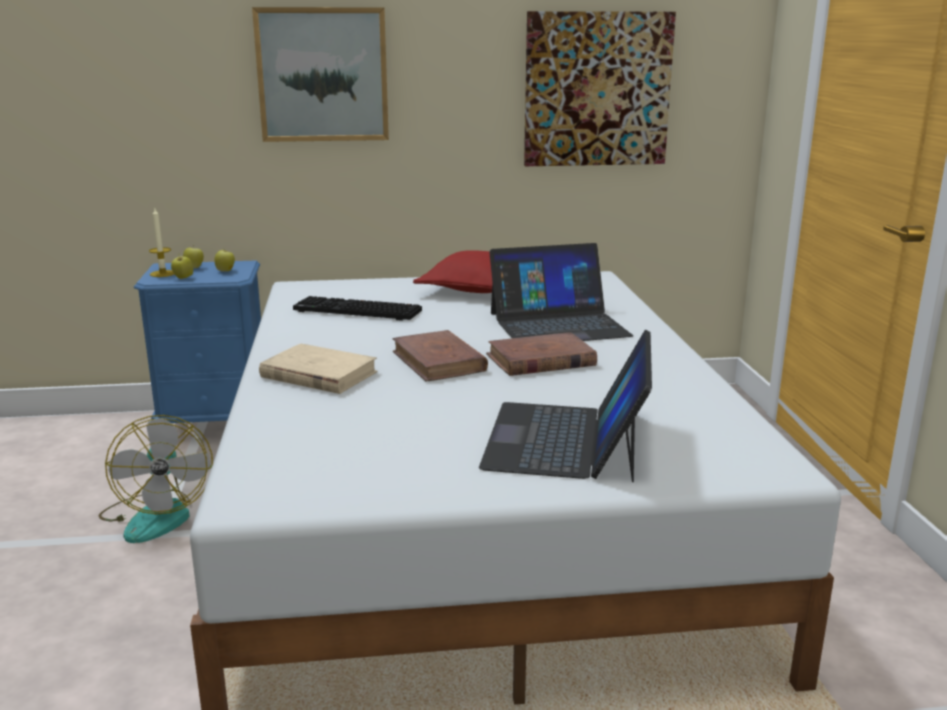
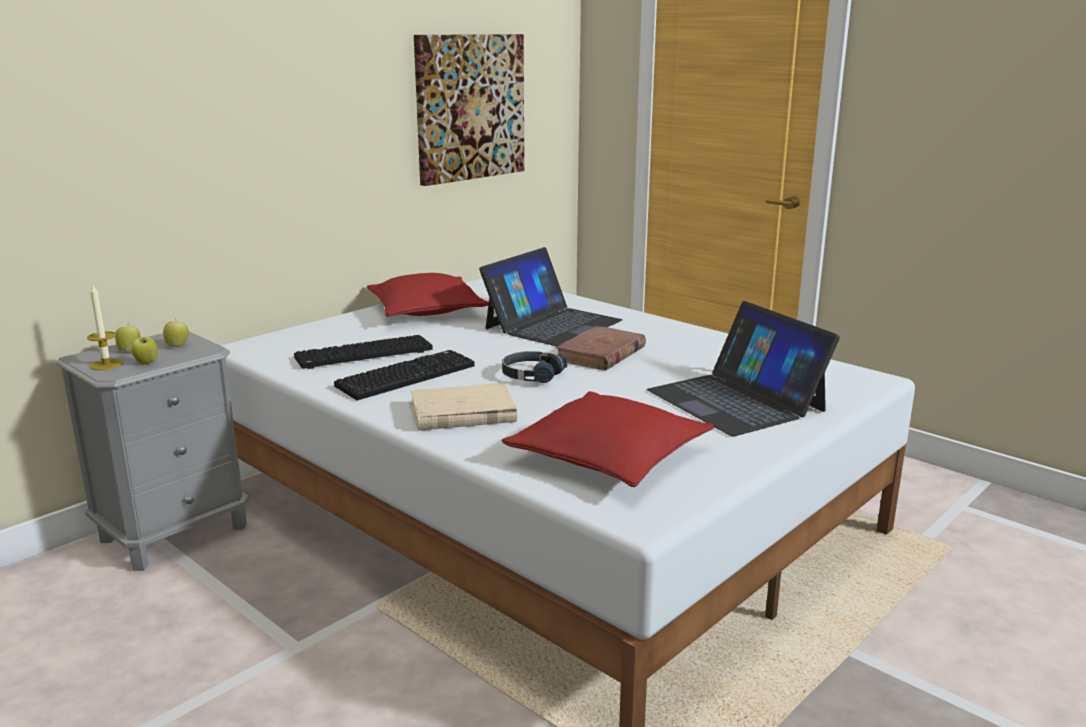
camera: 40 degrees left, 0 degrees up
(157, 515) = (263, 633): fan -> none
(216, 425) = (175, 532): blue nightstand -> grey nightstand
(322, 75) = (235, 107): picture -> none
(340, 446) = (609, 456): none -> red pillow
(348, 334) = (406, 375): none -> keyboard
(438, 361) = (531, 375): brown book -> black headphones

